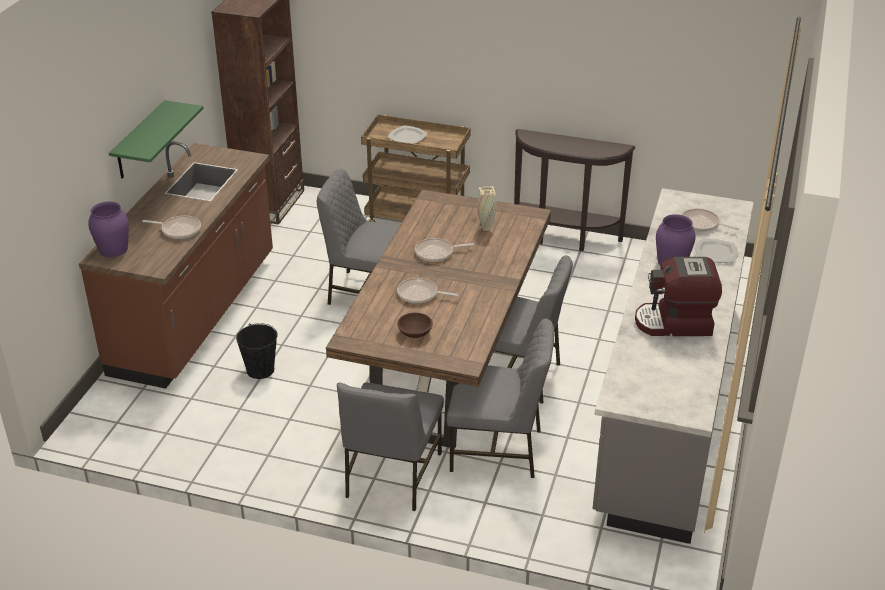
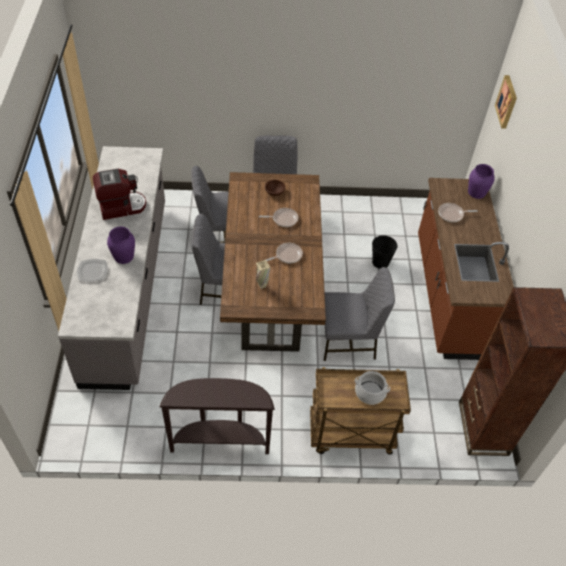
camera: 160 degrees right, 15 degrees up
(33, 162) = (507, 102): none -> picture
(140, 141) = (517, 221): green shelf -> none
(408, 137) = (370, 393): plate -> cooking pot
(702, 224) = (101, 299): frying pan -> none

